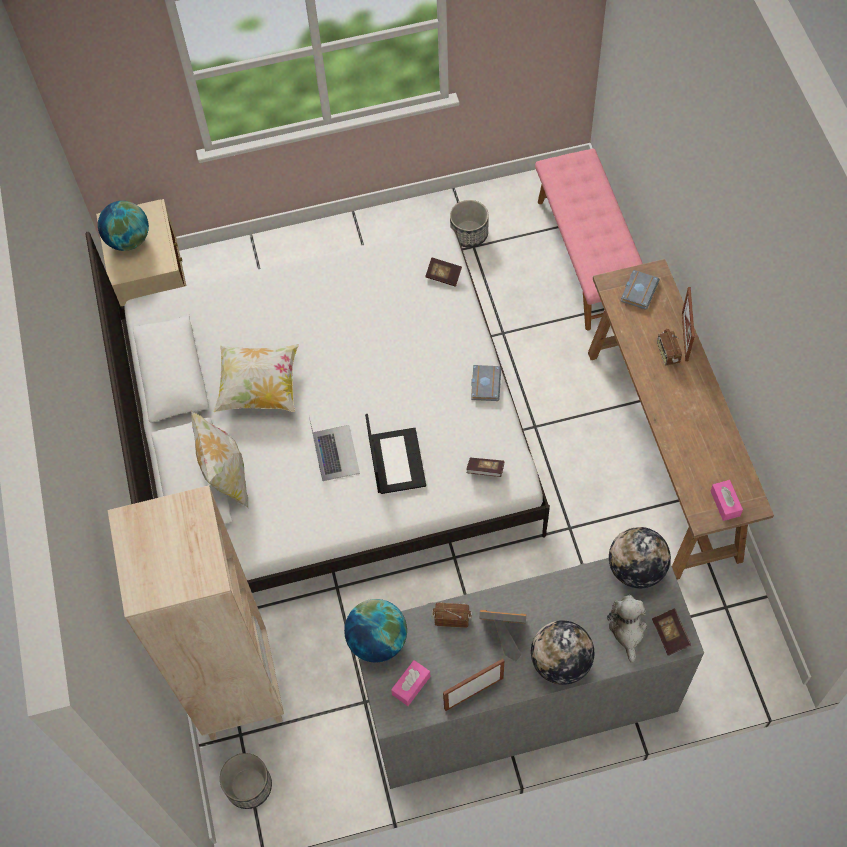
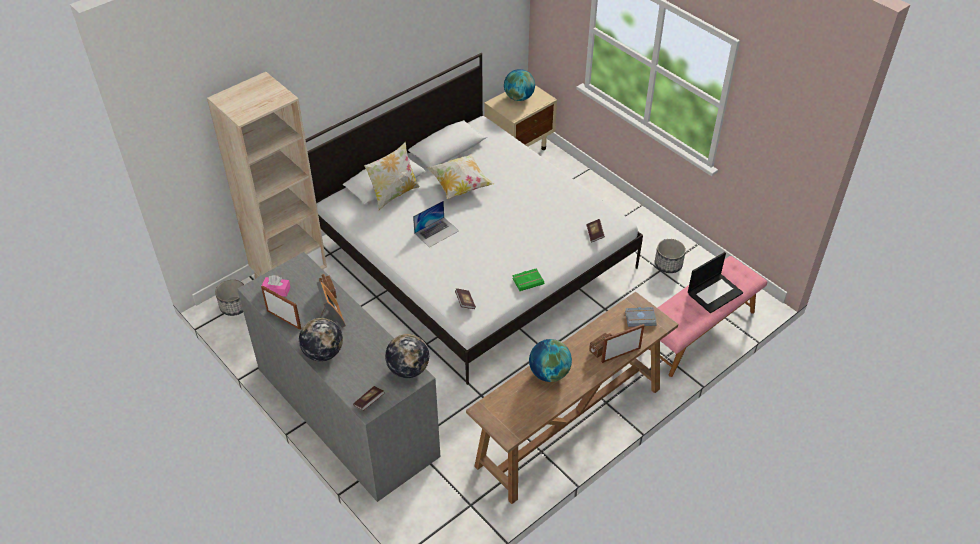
camera: 60 degrees right, 15 degrees down
(377, 641) = (298, 266): globe -> globe (549, 373)
(396, 460) = (447, 259): laptop -> laptop (715, 292)
(484, 384) = (528, 281): grey book -> green book
(627, 630) = (362, 379): plush toy -> none
(725, 503) = (500, 419): pink tissue box -> none

